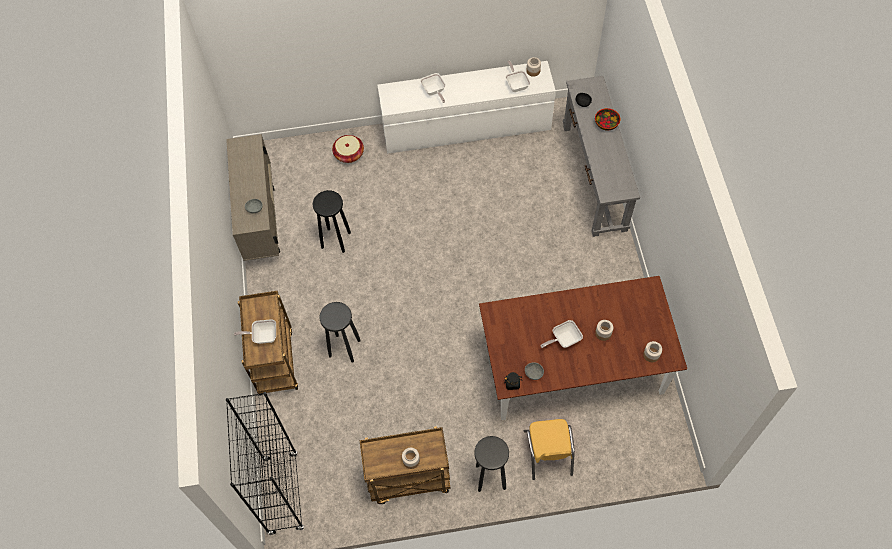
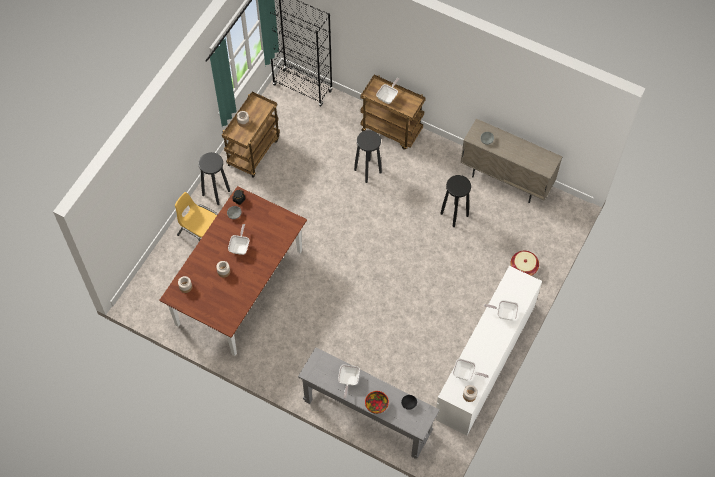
camera: 125 degrees right, 0 degrees up
(606, 157) = (348, 381): none -> frying pan

